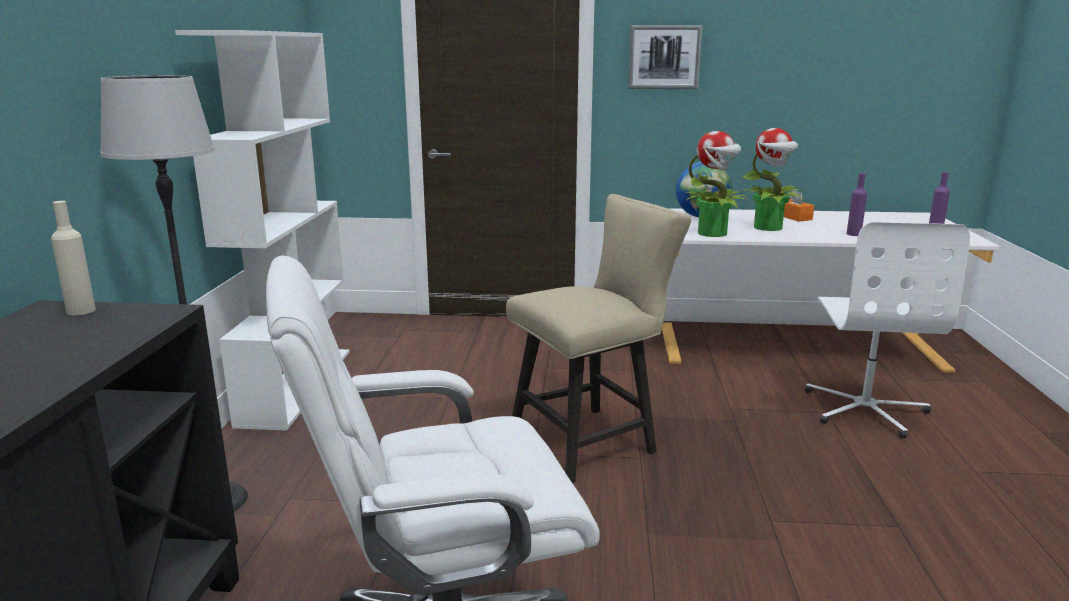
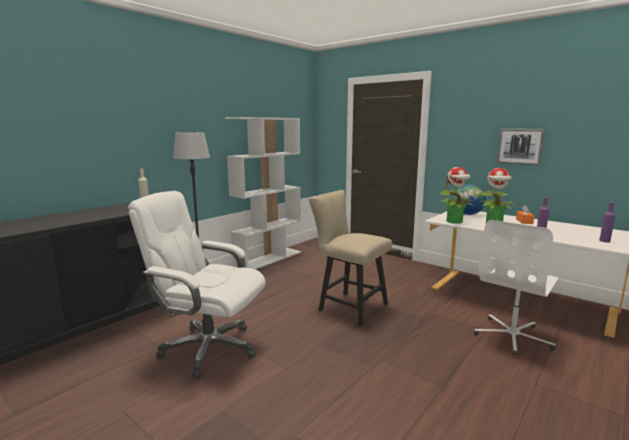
camera: 35 degrees right, 5 degrees down
(591, 440) = (348, 306): beige chair -> beige chair turned 150 degrees counterclockwise
(664, 57) = (462, 129): picture -> picture (520, 146)

